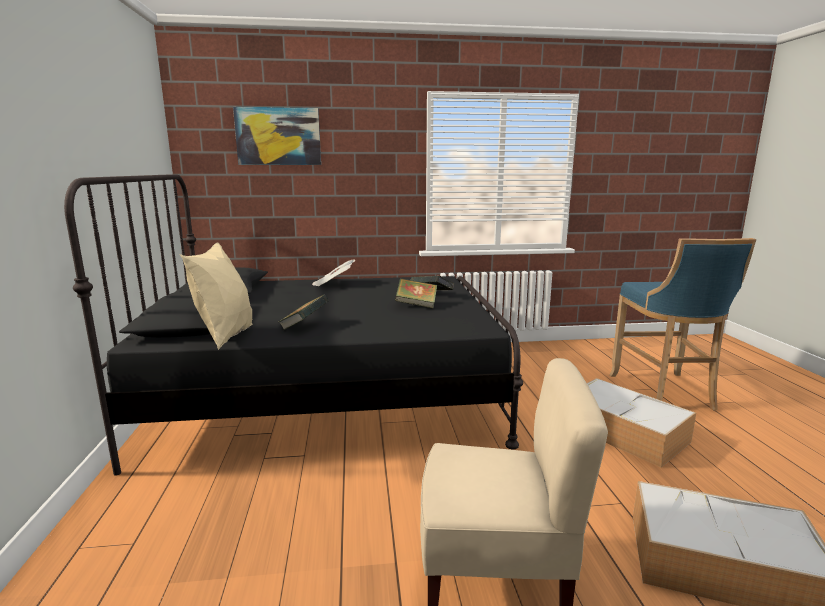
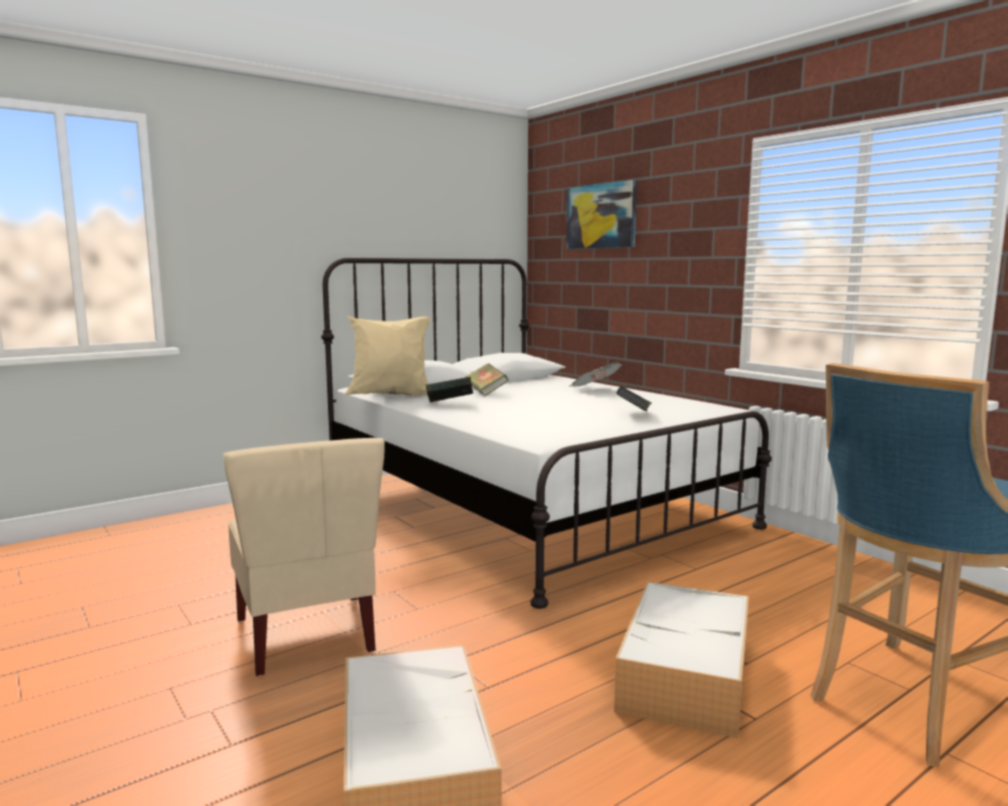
camera: 60 degrees right, 5 degrees down
(329, 394) = (528, 506): black bed -> white bed
(416, 305) = (578, 416): book -> book (486, 392)

